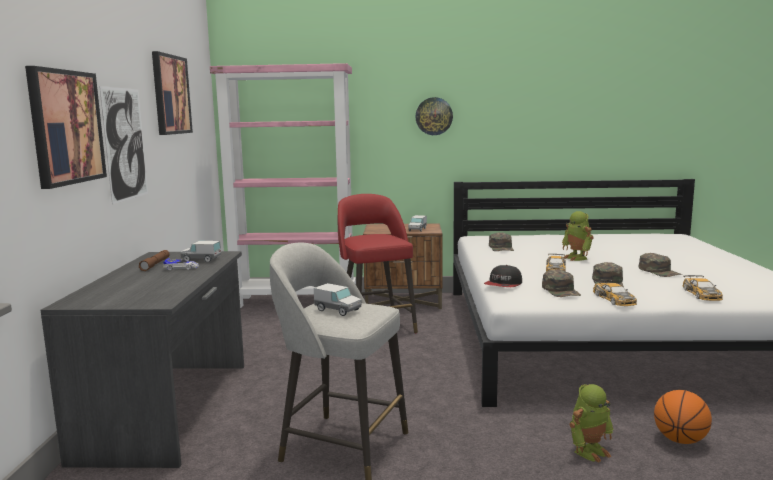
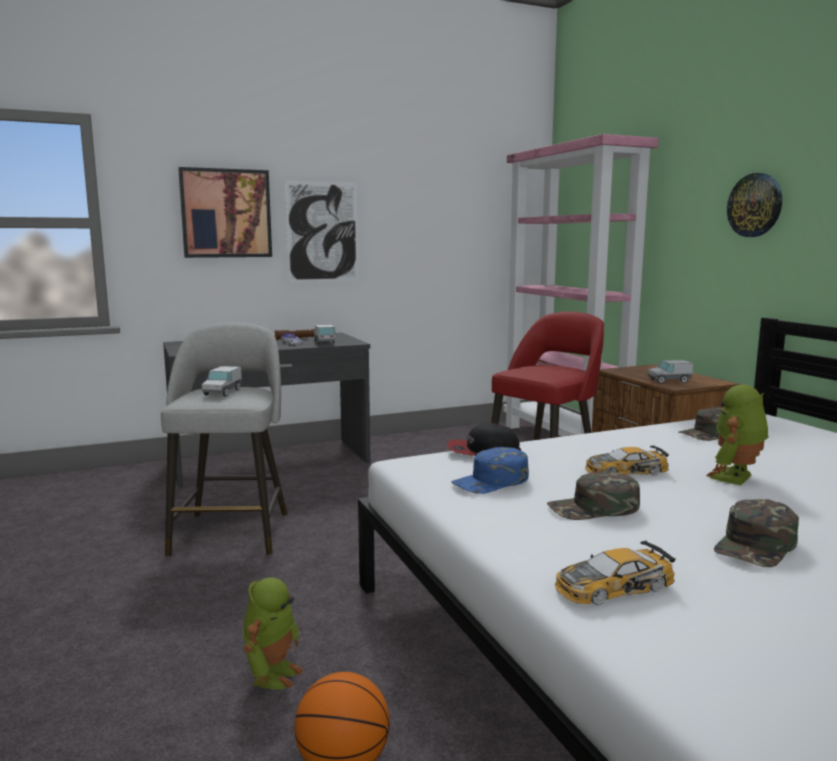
camera: 65 degrees right, 0 degrees up
(170, 95) = (429, 188): picture -> none
(561, 291) = (491, 481): green cap -> blue cap
(589, 450) = (272, 674): toy robot -> toy robot turned 105 degrees counterclockwise
(614, 299) = (487, 516): toy car -> none

